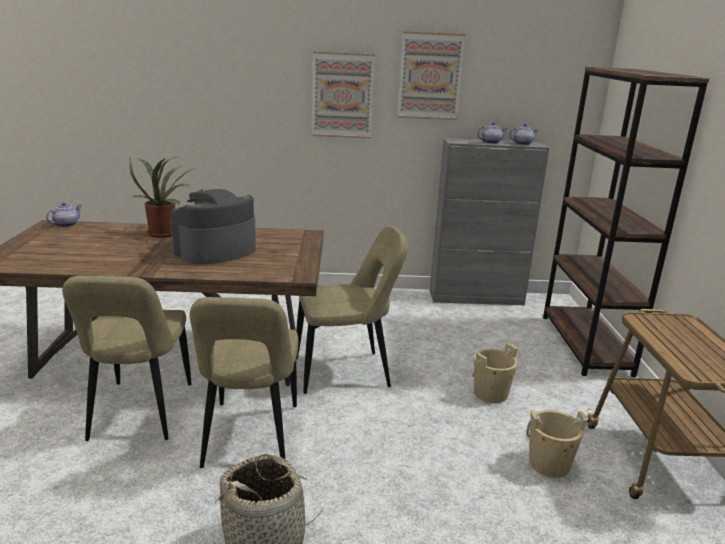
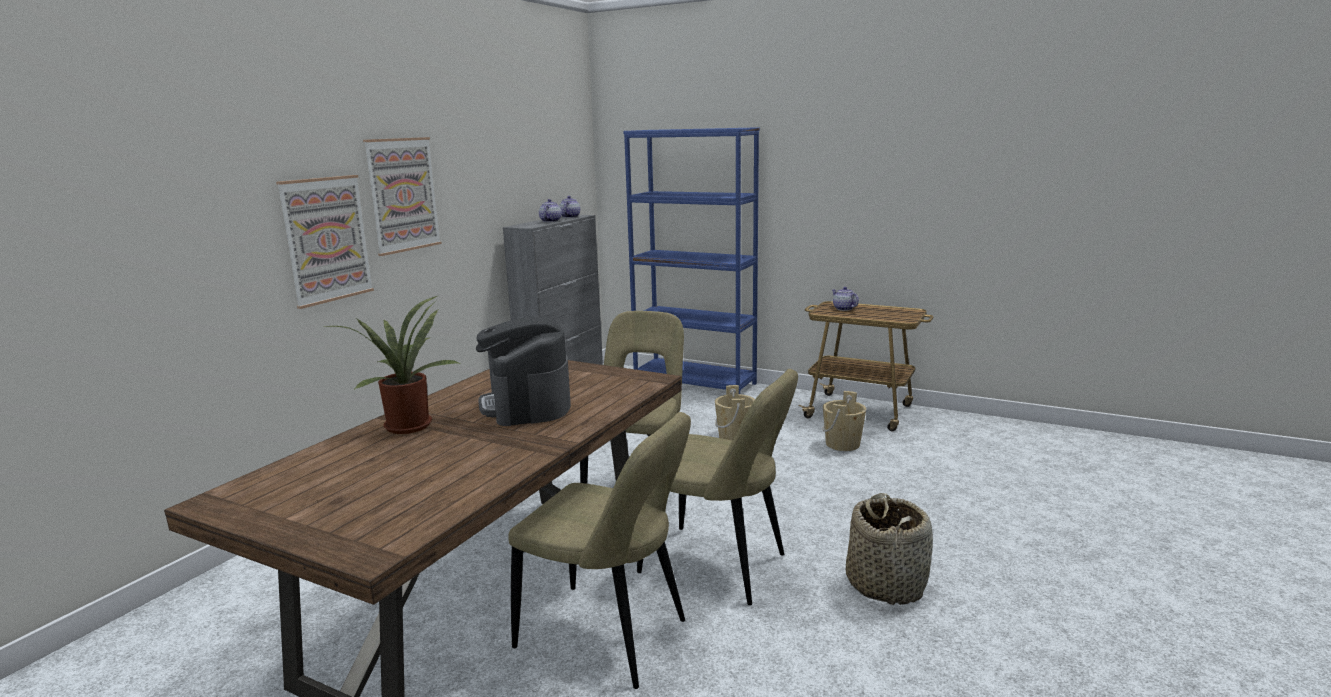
camera: 60 degrees left, 5 degrees down
(66, 224) = (240, 488): teapot -> teapot (843, 309)
(430, 76) = (478, 158): picture -> picture (326, 239)
(585, 345) = (695, 383): brown bookcase -> blue bookcase

